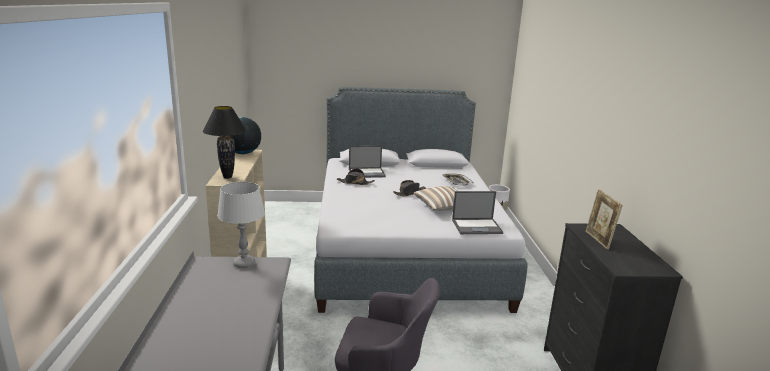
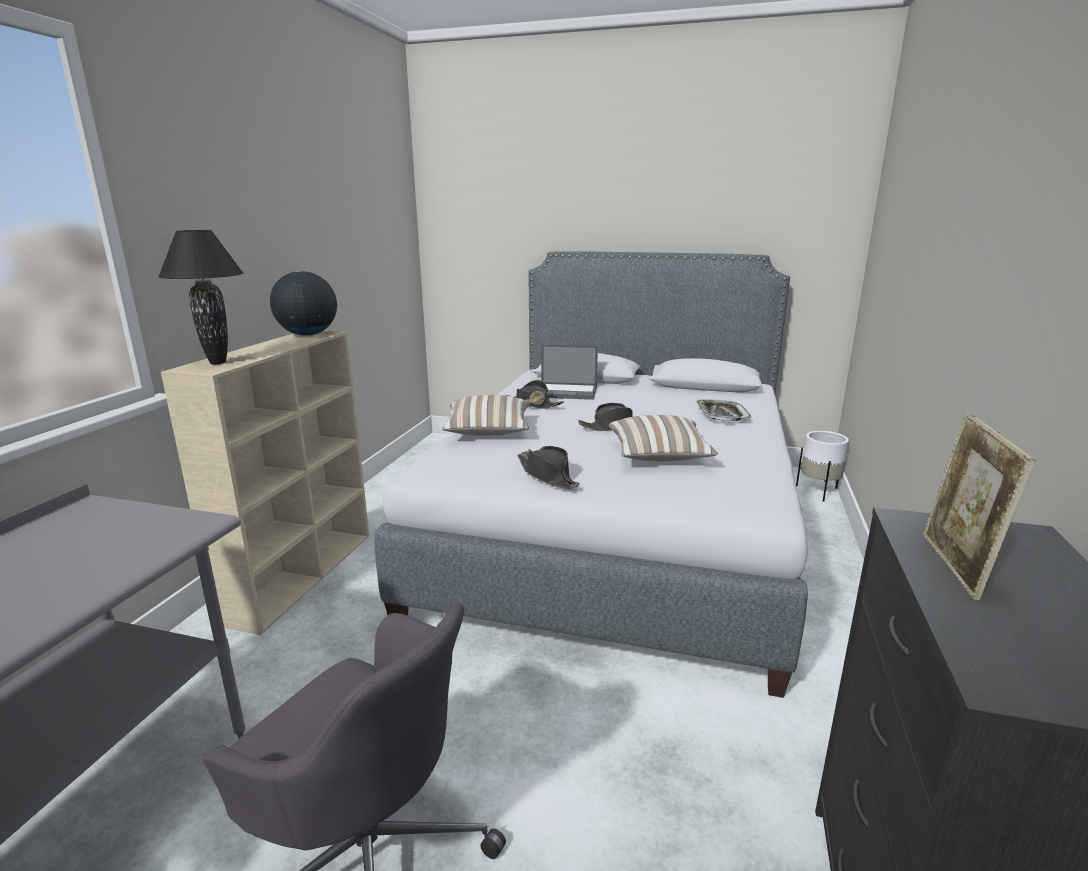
camera: 20 degrees right, 0 degrees up
(244, 264) = (144, 518): grey table lamp -> none
(346, 201) = (488, 432): none -> pillow
(399, 222) = (547, 475): none -> black hat
(477, 226) = (705, 499): laptop -> none

